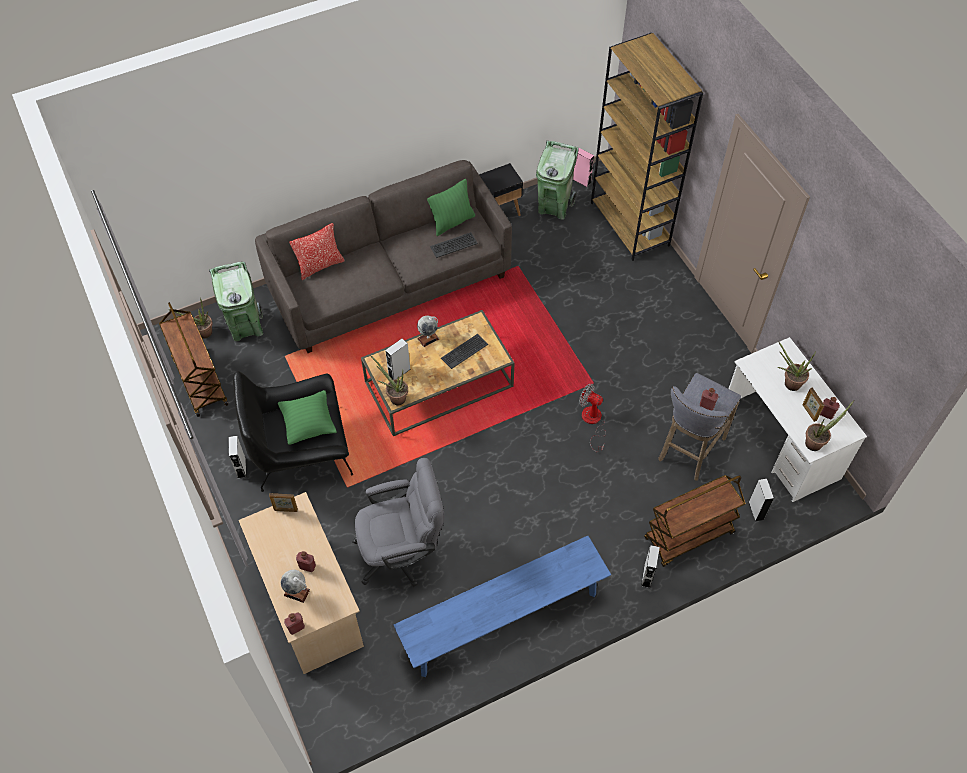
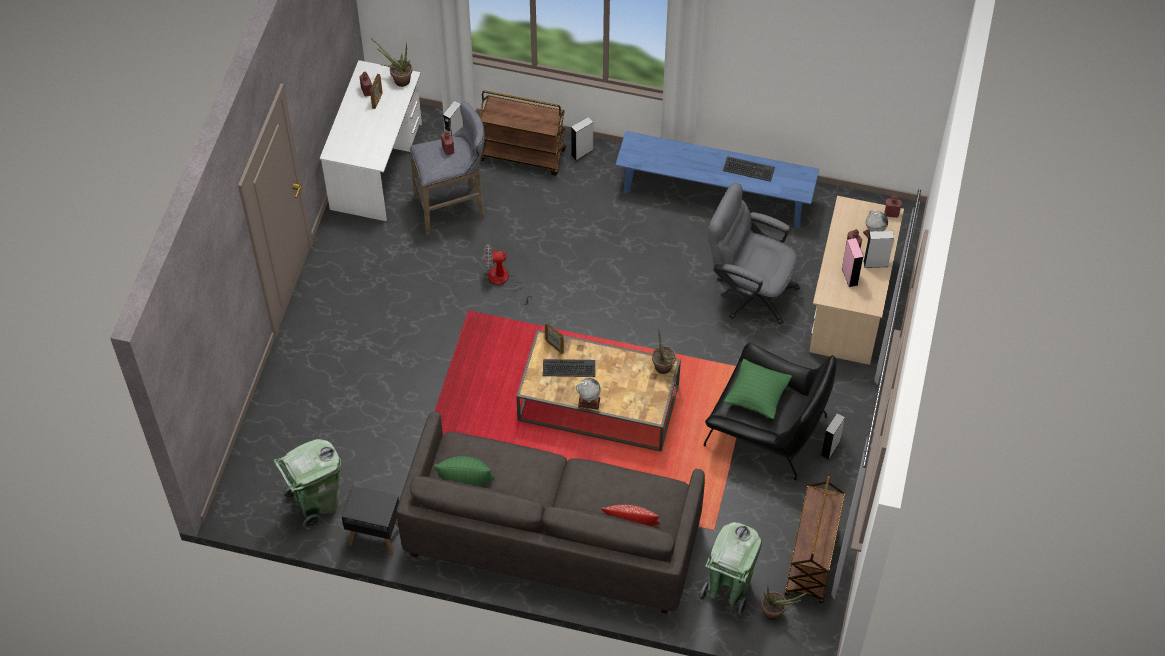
camera: 140 degrees left, 0 degrees up
(285, 510) = (839, 299): picture frame -> picture frame (554, 346)
(399, 372) = (641, 389): grey speaker -> grey speaker (875, 263)
(453, 245) = (489, 456): keyboard -> keyboard (748, 169)
(581, 181) = (258, 512): pink speaker -> pink speaker (849, 276)
(592, 422) = (503, 281): fan -> fan turned 105 degrees clockwise
(630, 224) = (268, 430): brown bookcase -> none
(788, 383) = (365, 128): potted plant -> none

